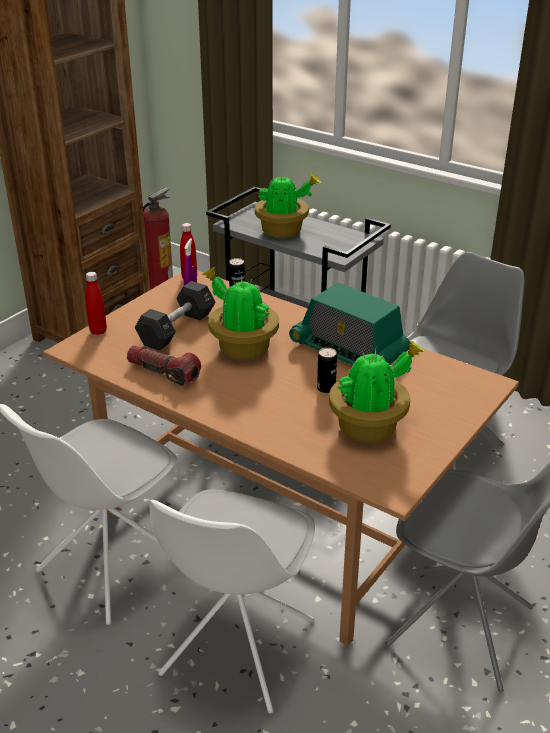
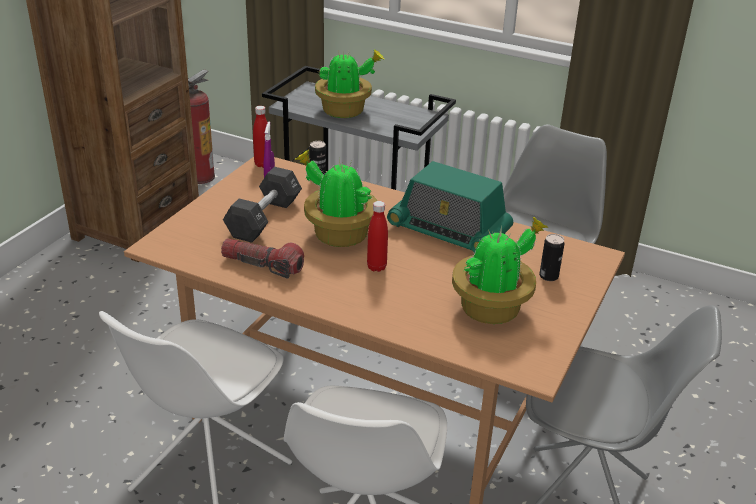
camera: 10 degrees left, 0 degrees up
(98, 331) = (179, 225): red bottle -> red bottle (376, 267)
(326, 388) = (437, 271): can -> can (548, 276)

